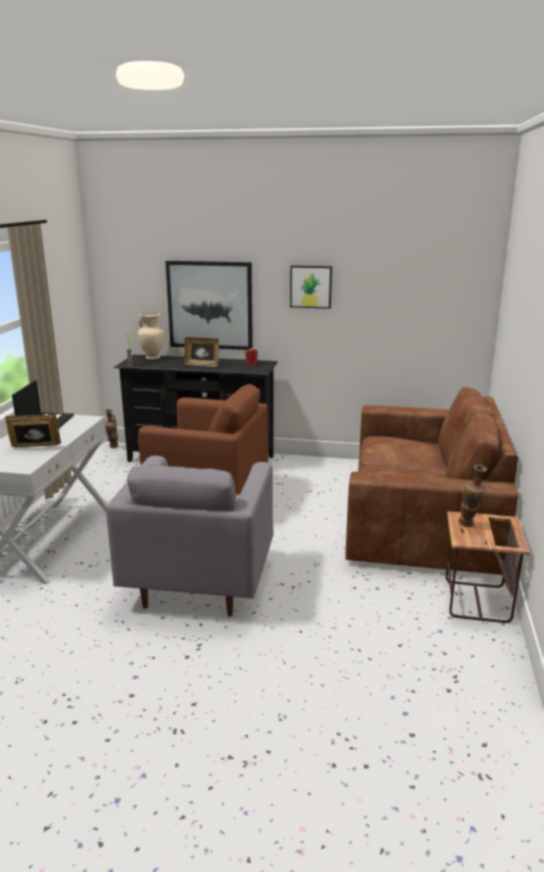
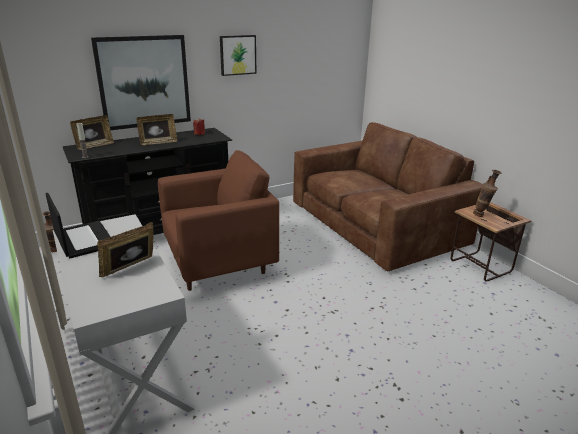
camera: 40 degrees left, 5 degrees up
(153, 358) = (94, 146): beige vase -> picture frame
(199, 582) = (318, 336): grey armchair -> none

